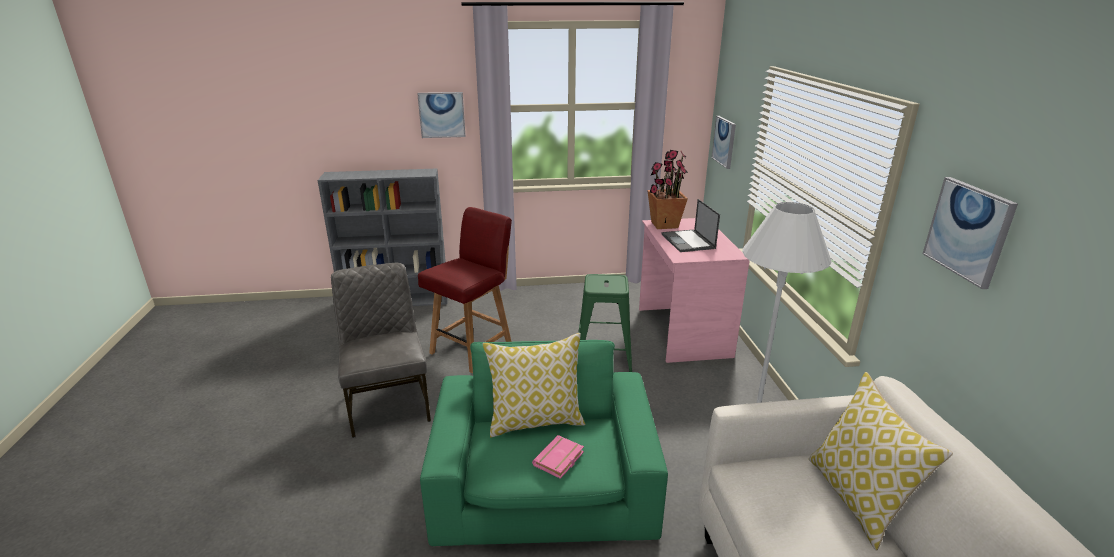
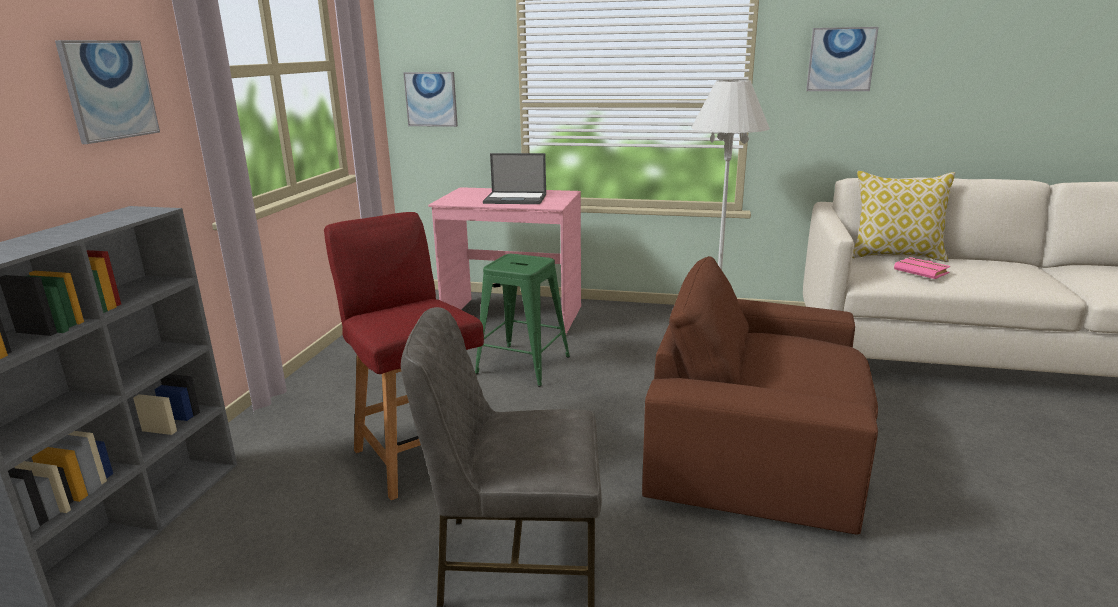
camera: 70 degrees left, 5 degrees down
(536, 421) = (750, 362): pillow -> none
(545, 487) = (756, 442): green armchair -> brown armchair
(559, 460) = (827, 357): pink book -> pink book (922, 271)
(664, 224) = (456, 199): potted plant -> none

